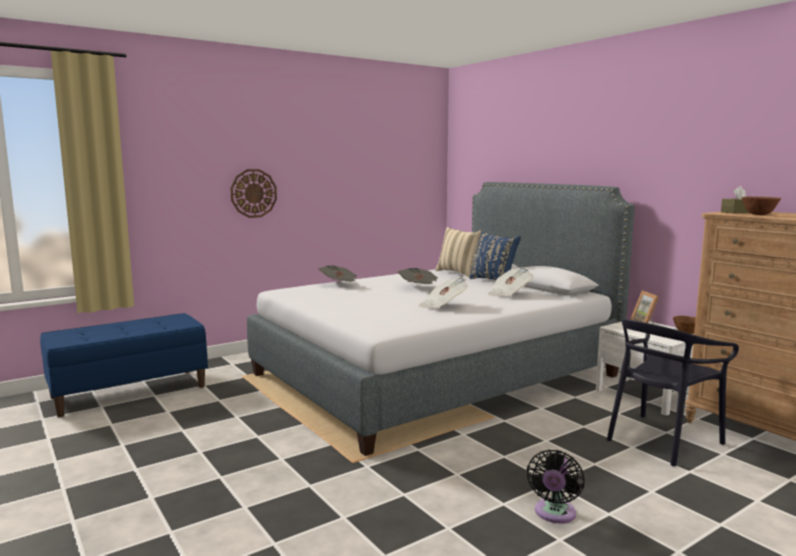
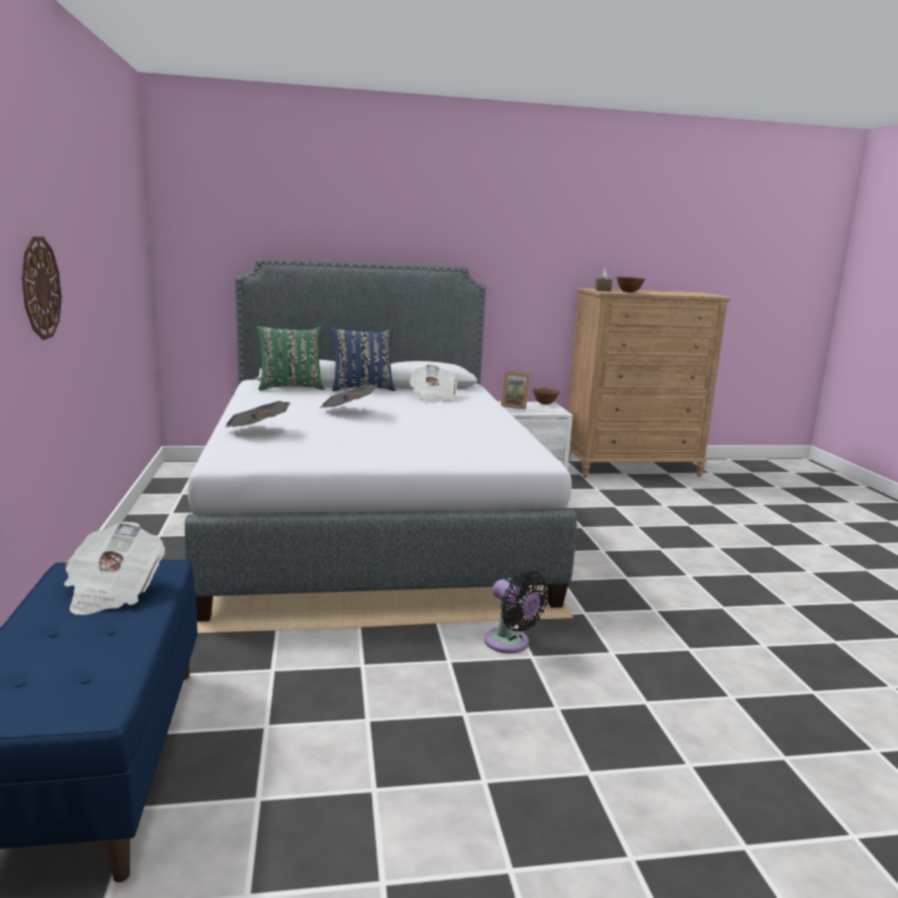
camera: 65 degrees left, 5 degrees up
(443, 306) = (452, 422): newspaper -> newspaper (113, 592)
(458, 272) = (290, 387): beige pillow -> green pillow
(554, 514) = (712, 563): black fan -> black fan (510, 643)
(662, 440) = (609, 494): black chair -> none

